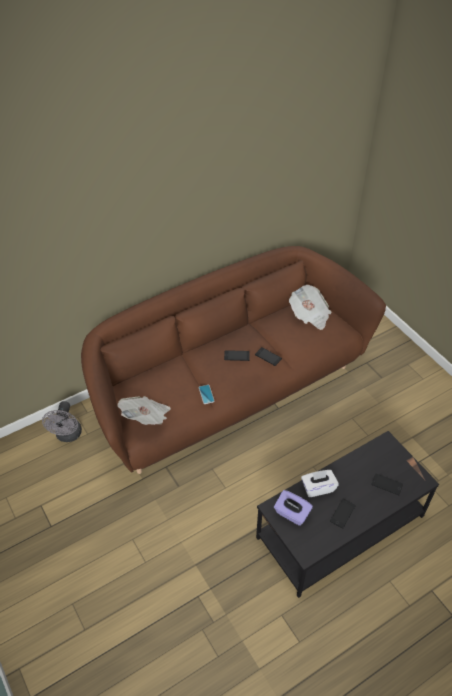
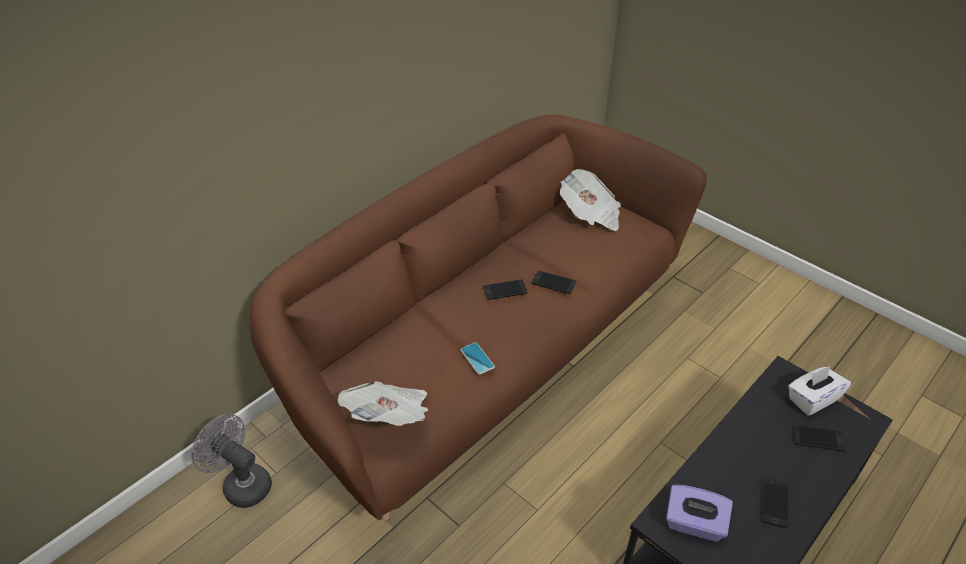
camera: 15 degrees left, 5 degrees down
(68, 436) = (242, 484): grey fan -> grey fan turned 135 degrees clockwise
(318, 488) = (716, 469): white tissue box -> white tissue box (812, 399)

